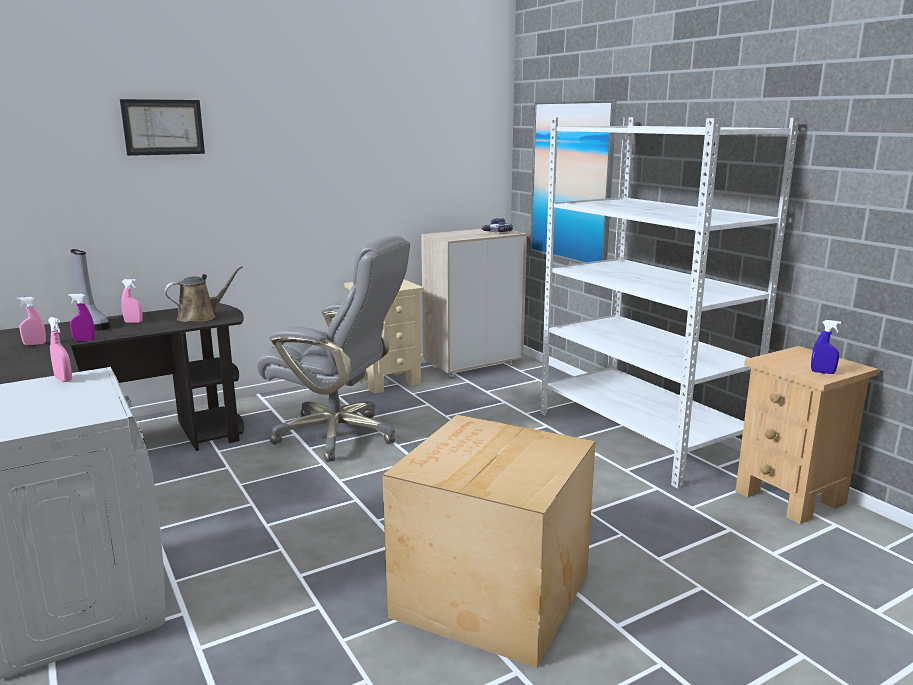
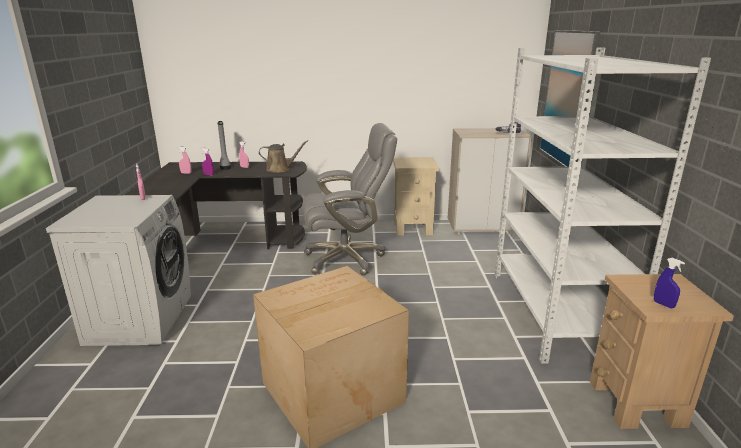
camera: 30 degrees right, 5 degrees up
(163, 127) = (280, 48): picture -> none
(339, 437) = (347, 260): grey office chair -> grey office chair turned 60 degrees counterclockwise

